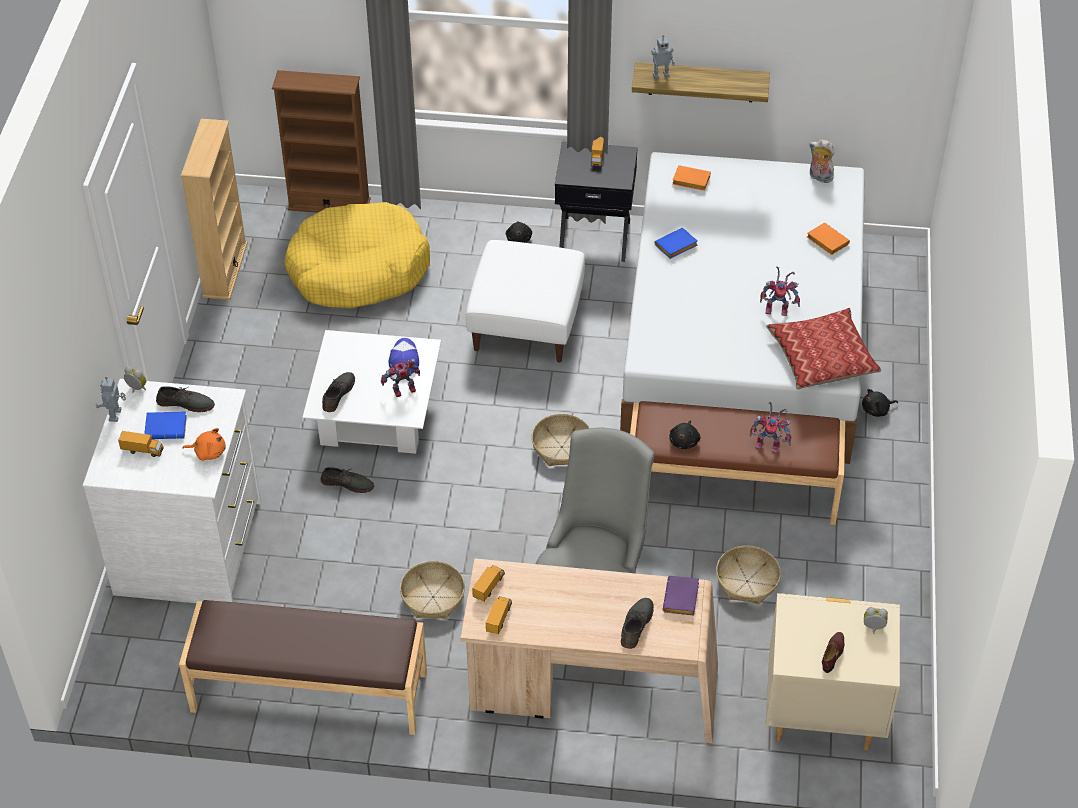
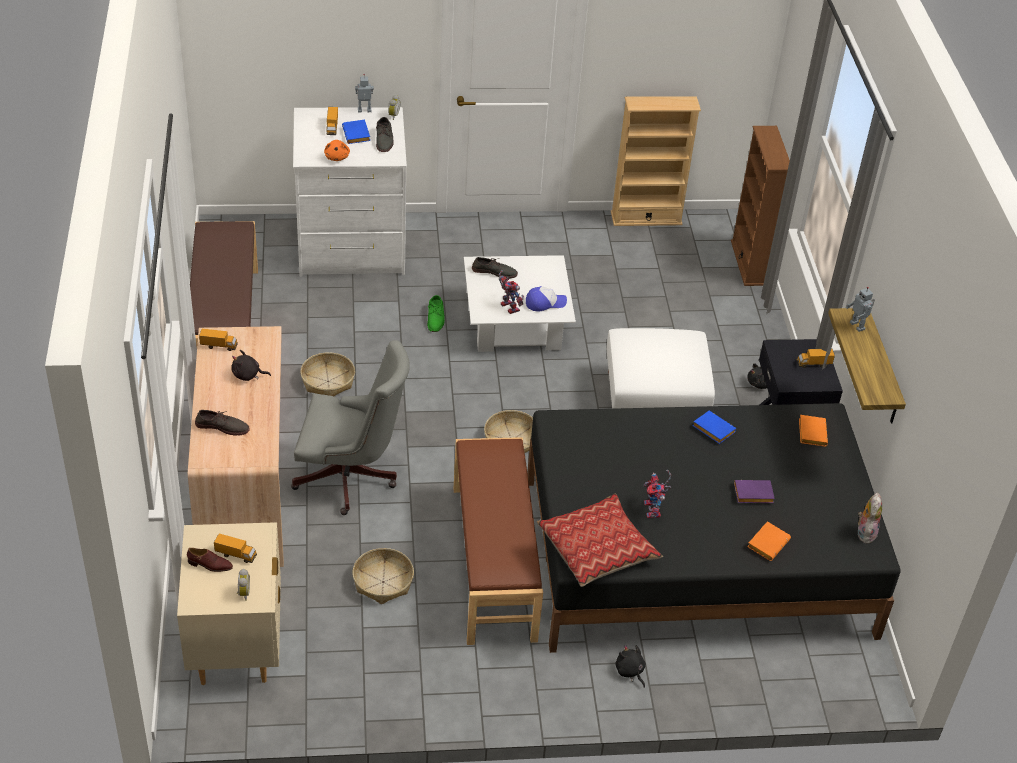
camera: 75 degrees right, 5 degrees down
(347, 483) = (436, 318): grey shoe -> green shoe
(358, 269) = (677, 290): yellow dog bed -> none
(489, 587) = (251, 337): toy truck -> toy truck (236, 555)
(682, 599) = (253, 453): purple book -> purple book (752, 495)
(684, 441) = (478, 471): black plush toy -> black plush toy (248, 375)
(743, 335) = (696, 556): white bed -> black bed
(770, 444) = (489, 532): toy robot -> none

